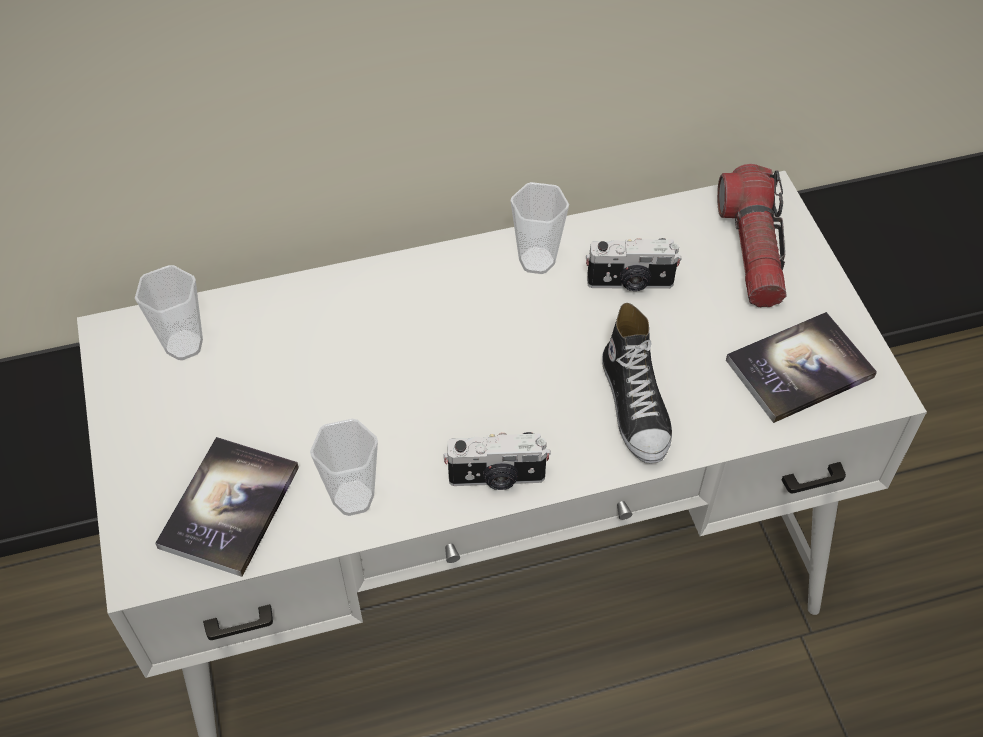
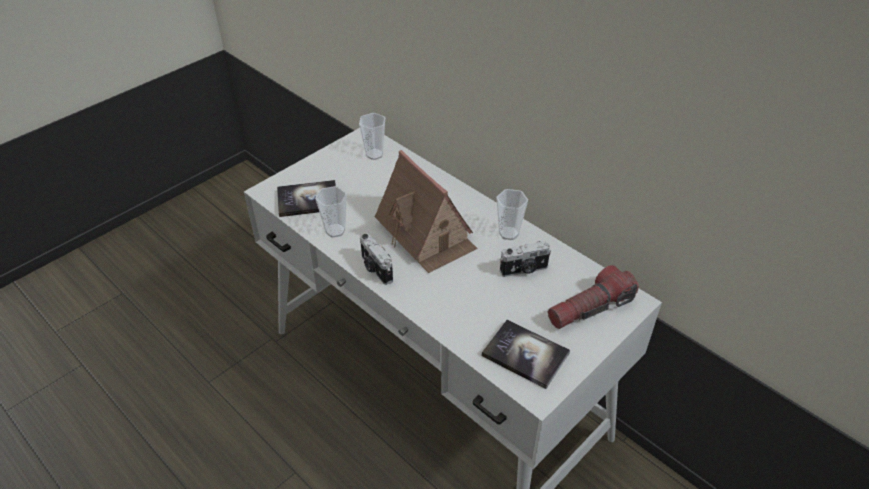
camera: 60 degrees right, 10 degrees down
(461, 367) = (426, 234): none -> toy house
(630, 283) = (524, 270): camera -> camera turned 75 degrees counterclockwise
(636, 405) = (451, 300): shoe -> none

